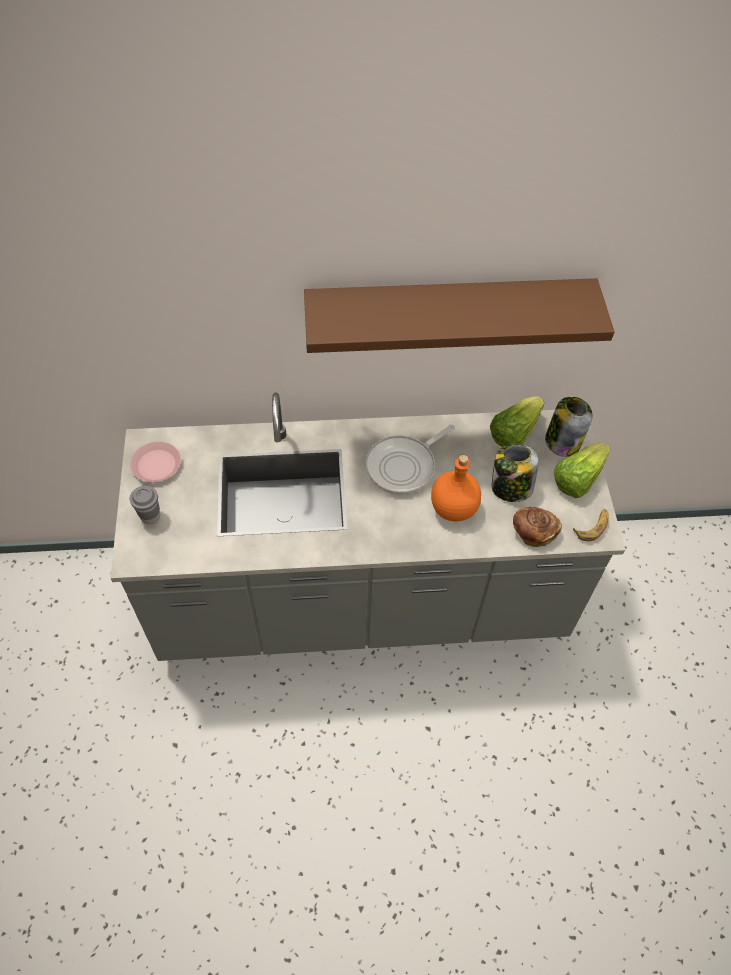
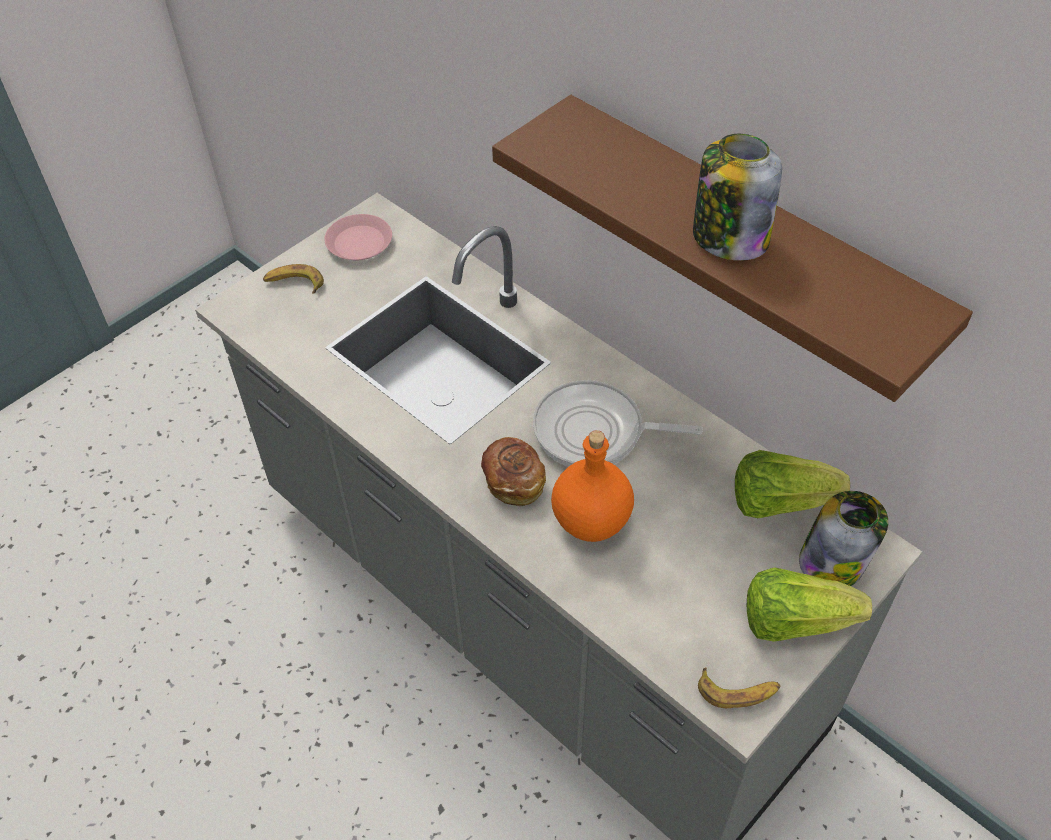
camera: 50 degrees right, 5 degrees down
(150, 516) = (294, 283): grey cup -> banana
(510, 488) = (690, 557): jar -> jar (728, 237)
(533, 532) = (652, 628): bread -> bread (513, 481)

